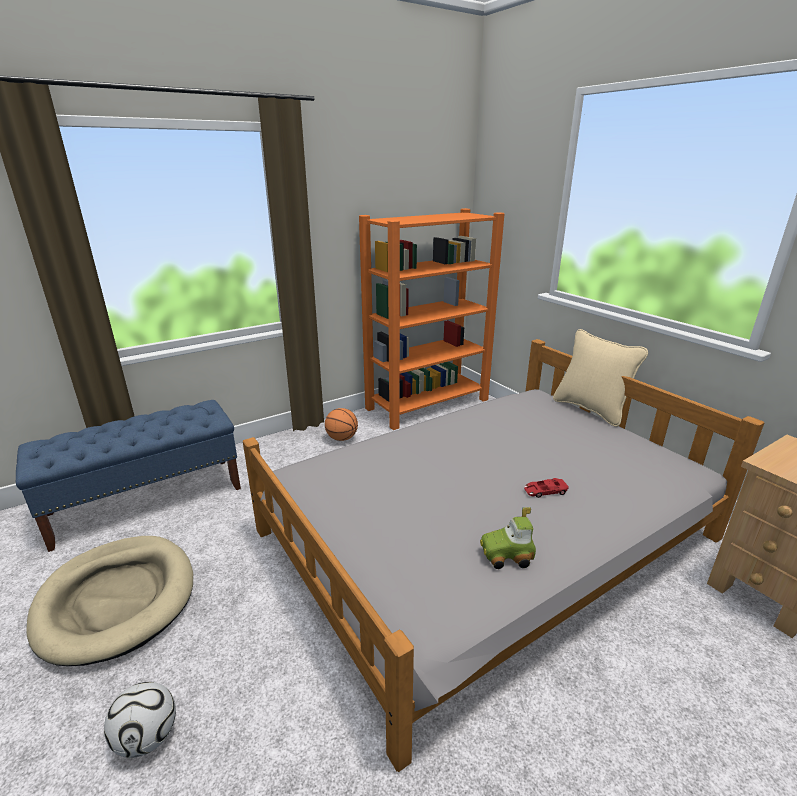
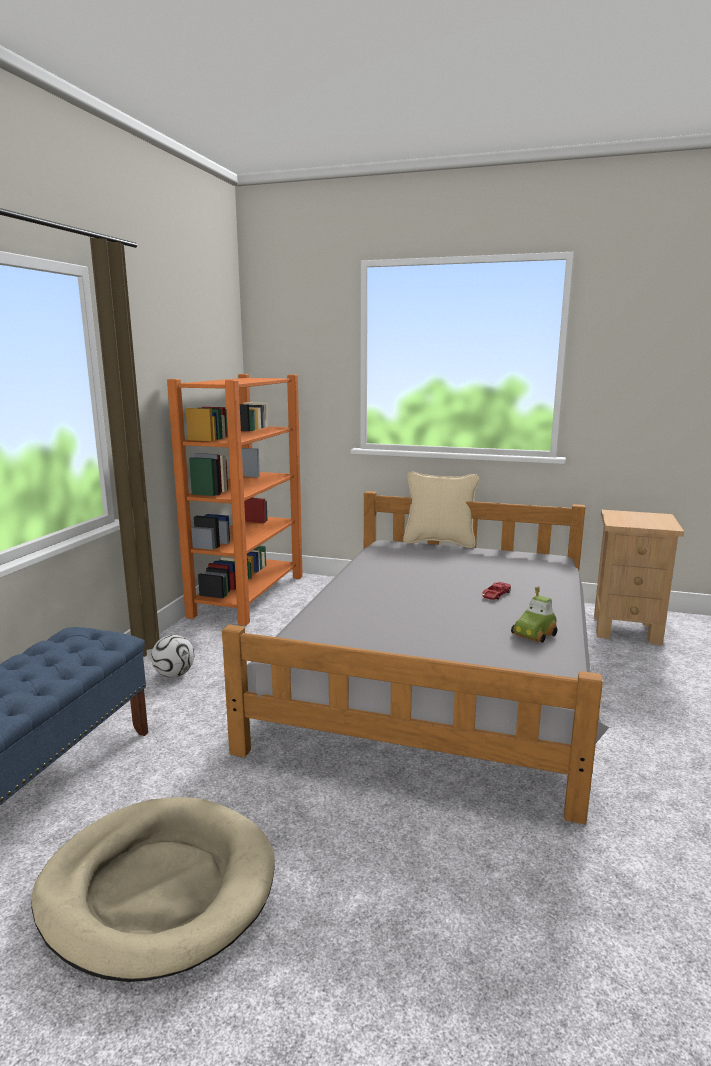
camera: 40 degrees left, 10 degrees down
(148, 737) = (383, 943): football -> football (174, 674)
(342, 438) = (200, 650): basketball -> none

